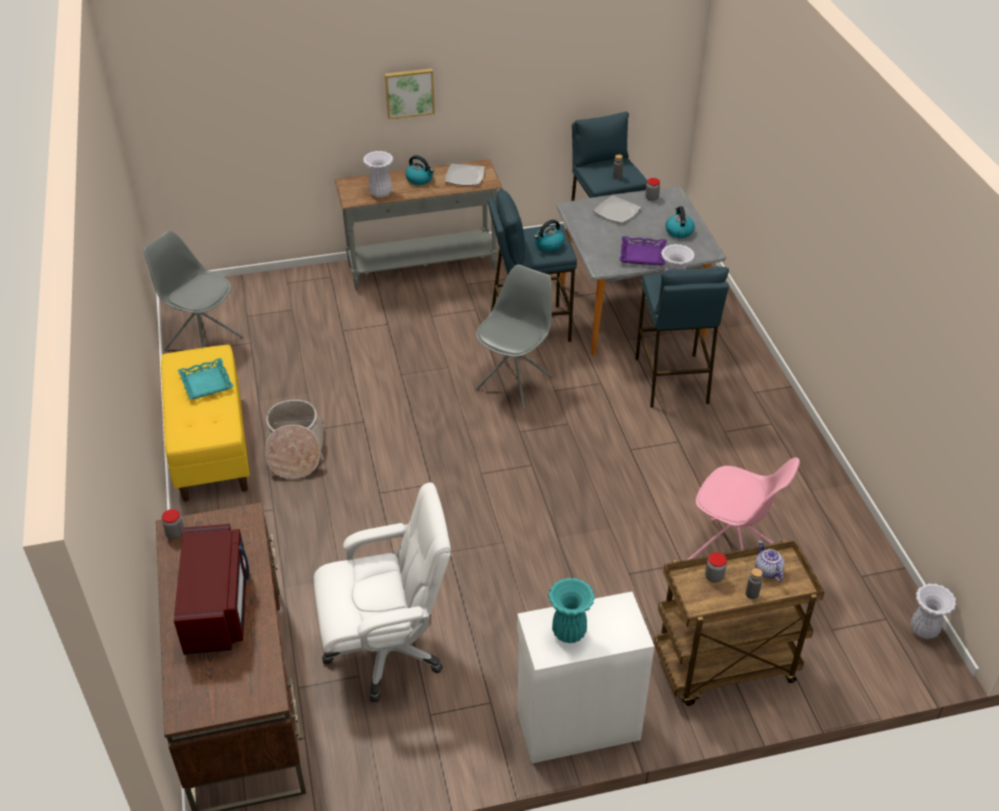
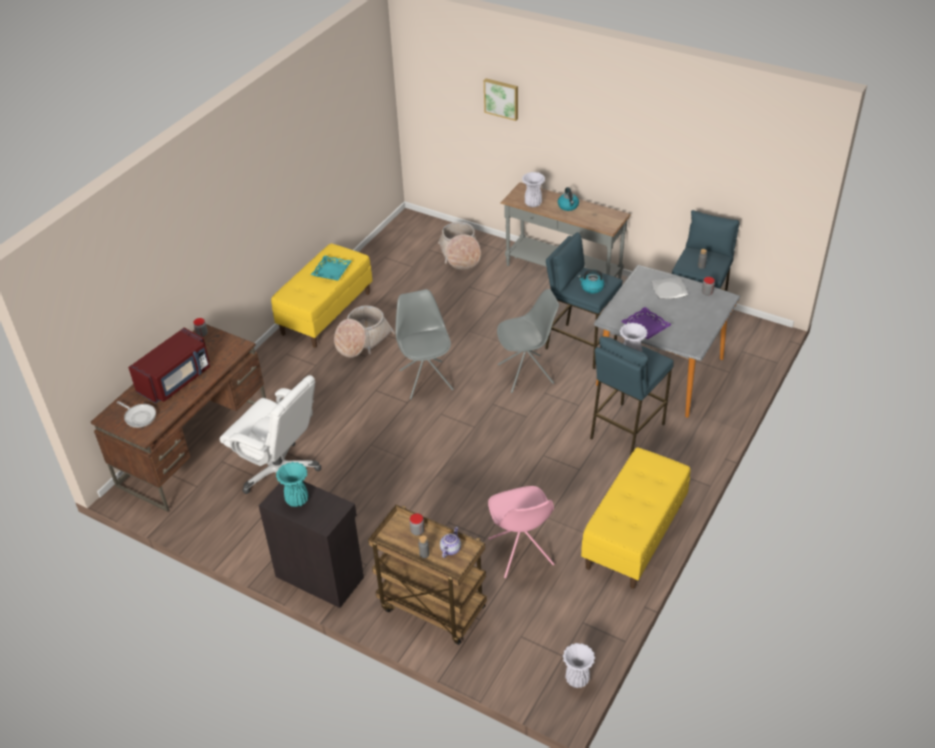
camera: 45 degrees right, 0 degrees up
(203, 342) = (388, 253): grey chair -> grey chair (426, 379)
(228, 681) = (139, 416): none -> frying pan
(290, 303) = (460, 254): none -> basket
(409, 92) = (579, 140): picture -> picture (501, 98)
(464, 177) = (597, 217): plate -> none
(576, 724) = (320, 575): white cabinet -> black cabinet
(679, 231) = (693, 324): kettle -> none
(800, 469) = (634, 536): none -> yellow bench

